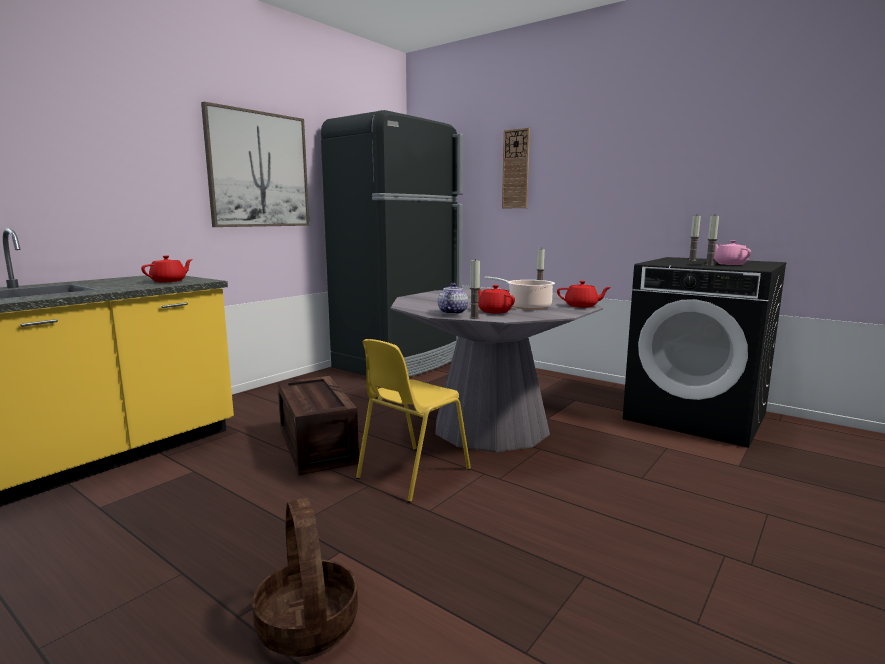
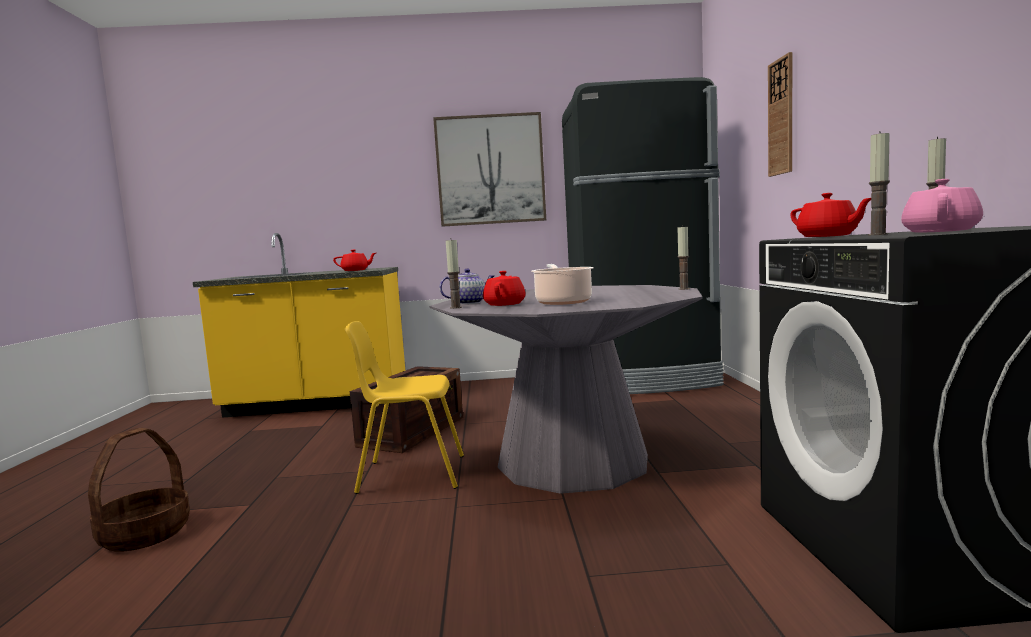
camera: 50 degrees right, 5 degrees down
(582, 306) = (625, 304): red teapot -> red teapot (827, 236)

